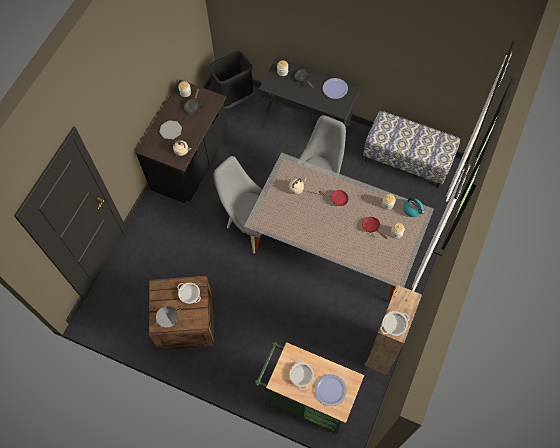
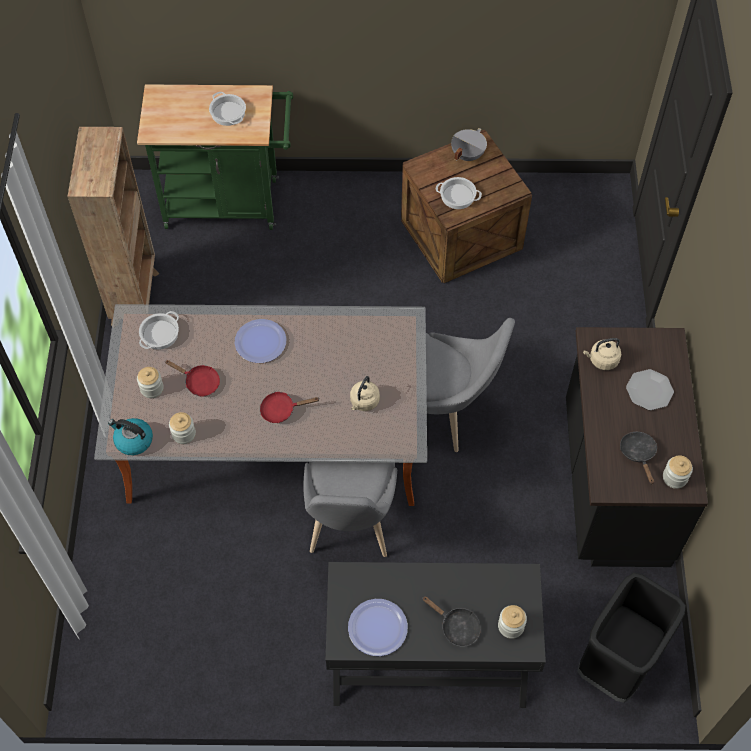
camera: 155 degrees right, 5 degrees down
(330, 390) = (179, 110): plate -> plate (260, 342)
(394, 324) = (100, 143): cooking pot -> cooking pot (160, 334)
(407, 160) = (189, 659): bench -> none

